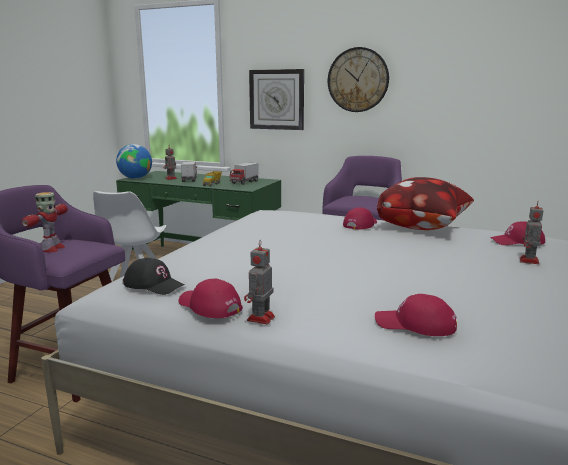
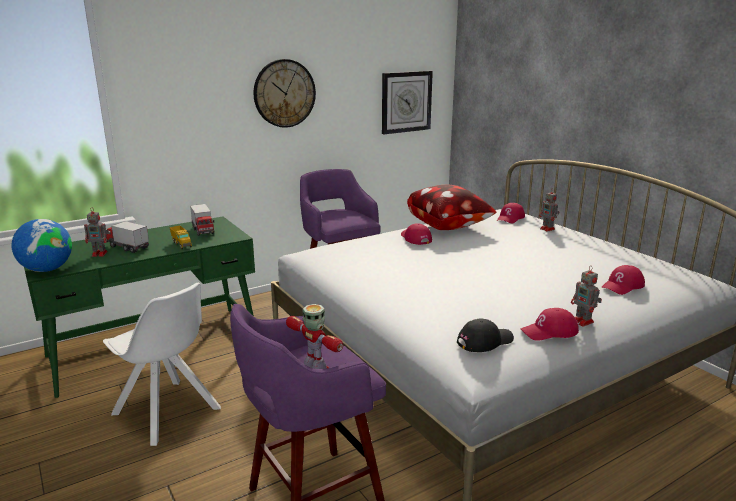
camera: 55 degrees left, 5 degrees up
(277, 99) = (193, 122): wall clock -> wall clock (406, 102)

